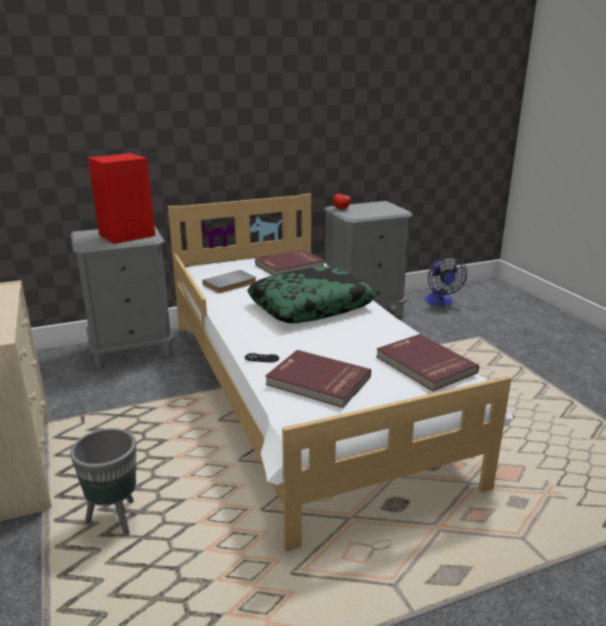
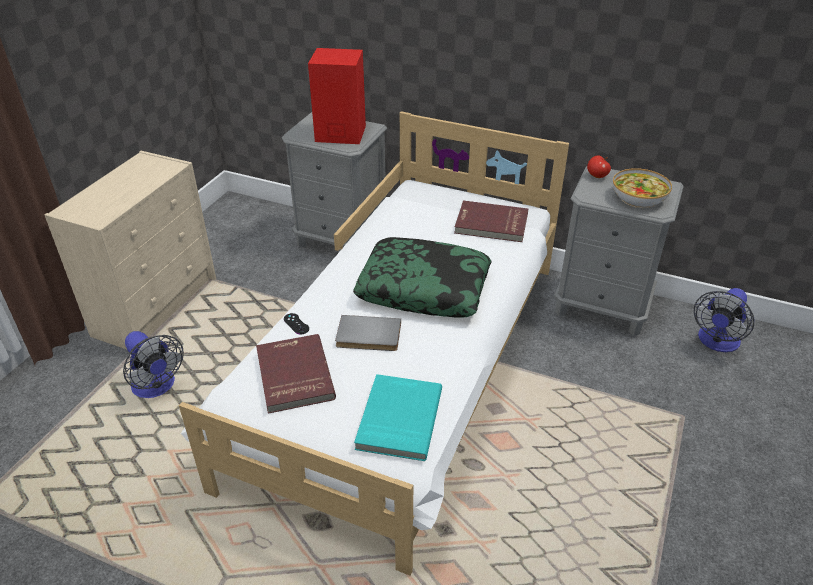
camera: 45 degrees right, 15 degrees up
(115, 519) = (157, 388): grey planter -> fan
(231, 284) = (403, 222): grey book -> grey book (368, 336)
(380, 210) = (638, 198): none -> bowl
(424, 365) = (397, 419): red book -> turquoise book

